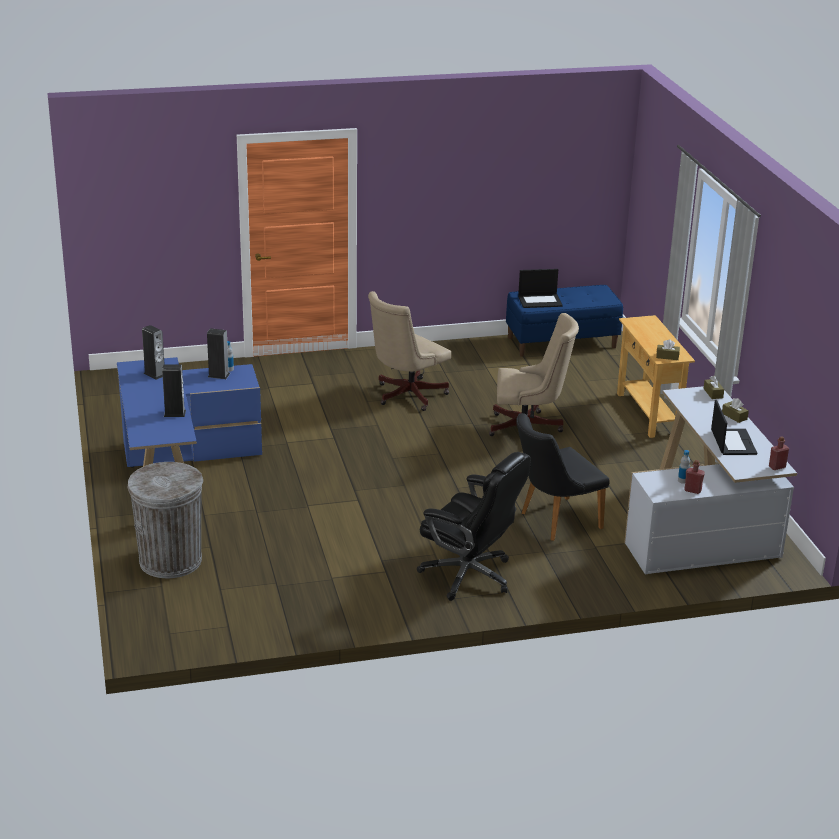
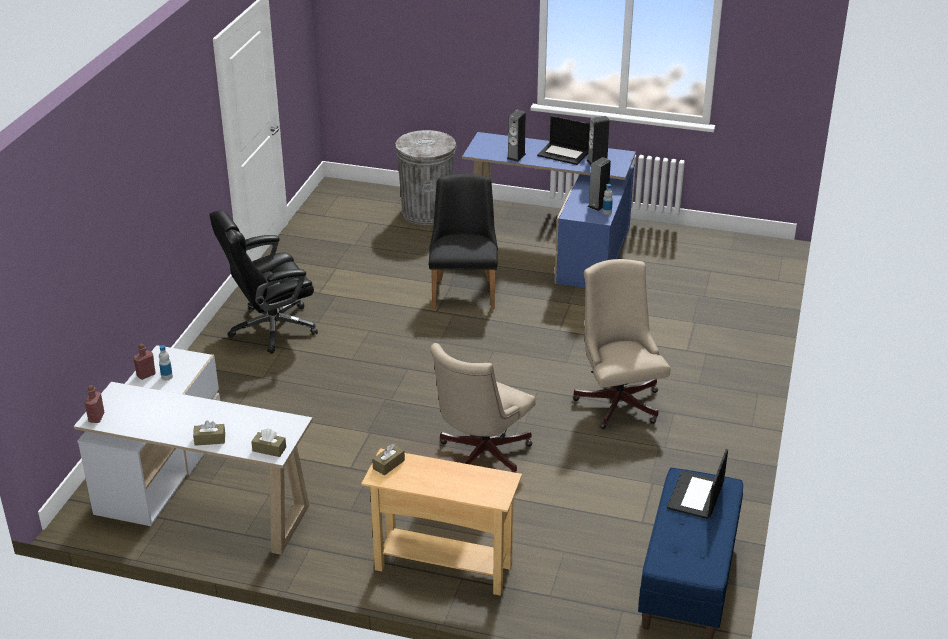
camera: 120 degrees right, 5 degrees up
(553, 521) = (300, 402): black chair -> black chair (464, 289)
(732, 442) = (167, 412): laptop -> laptop (564, 154)

